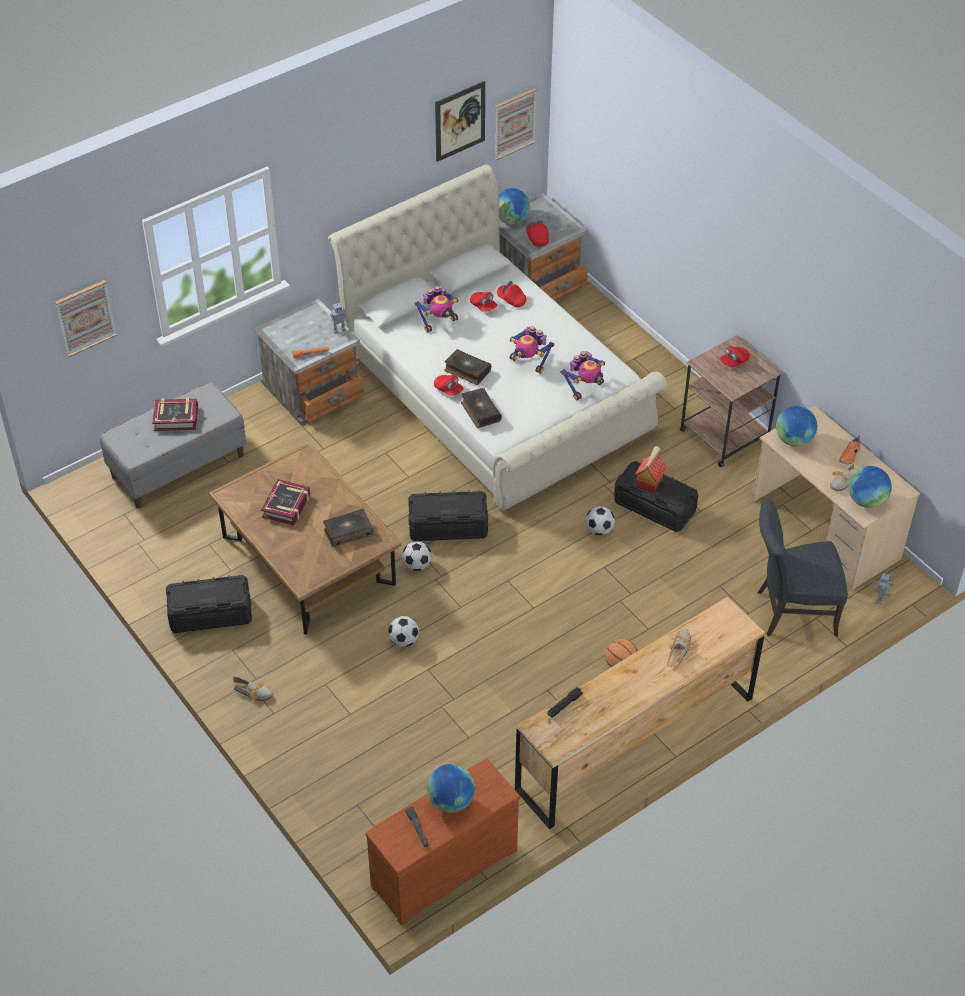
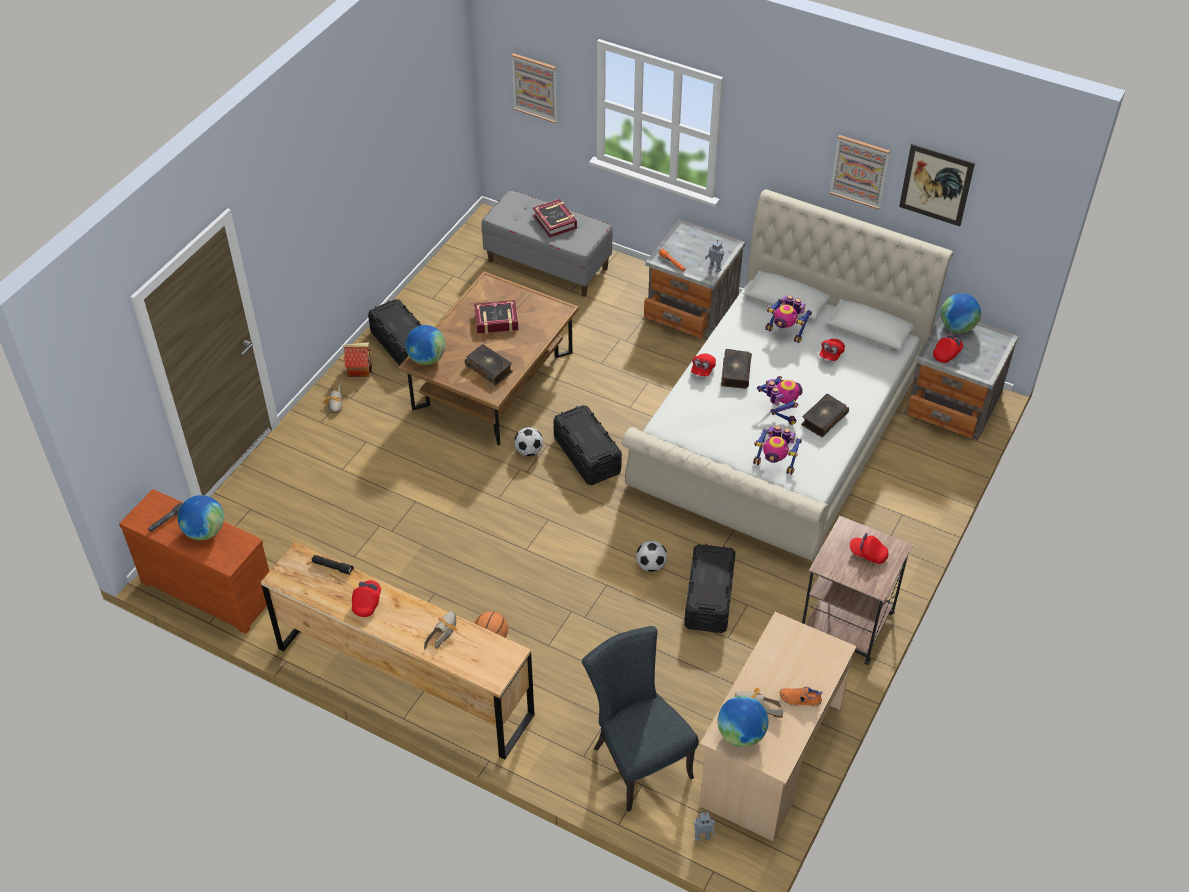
camera: 65 degrees right, 0 degrees up
(404, 640) = (439, 474): football -> none
(480, 412) = (688, 400): book -> book (823, 419)
(511, 300) = (855, 370): red cap -> red cap (367, 602)
(514, 123) = (1001, 235): picture -> picture (859, 171)
(529, 362) = (779, 412): toy robot -> toy robot turned 150 degrees clockwise
(649, 482) = (711, 569): toy house -> toy house (360, 369)
(680, 648) = (443, 632): shoe -> shoe turned 60 degrees counterclockwise
(793, 440) = (789, 642): globe -> globe (426, 358)

